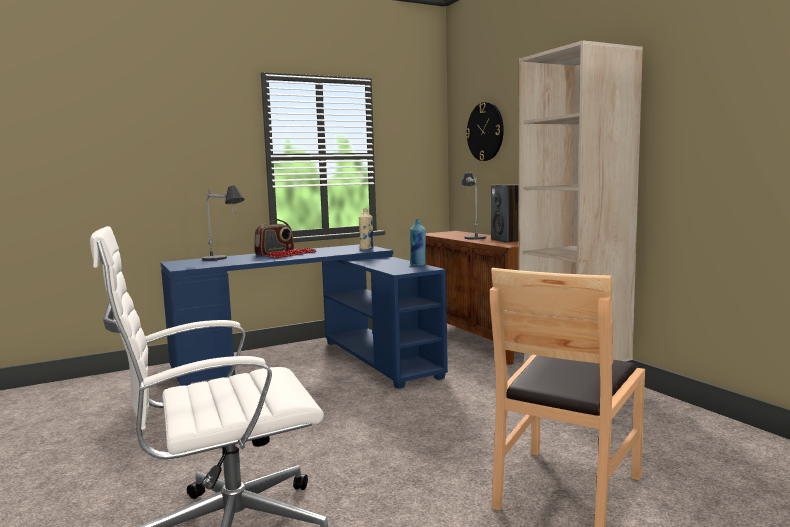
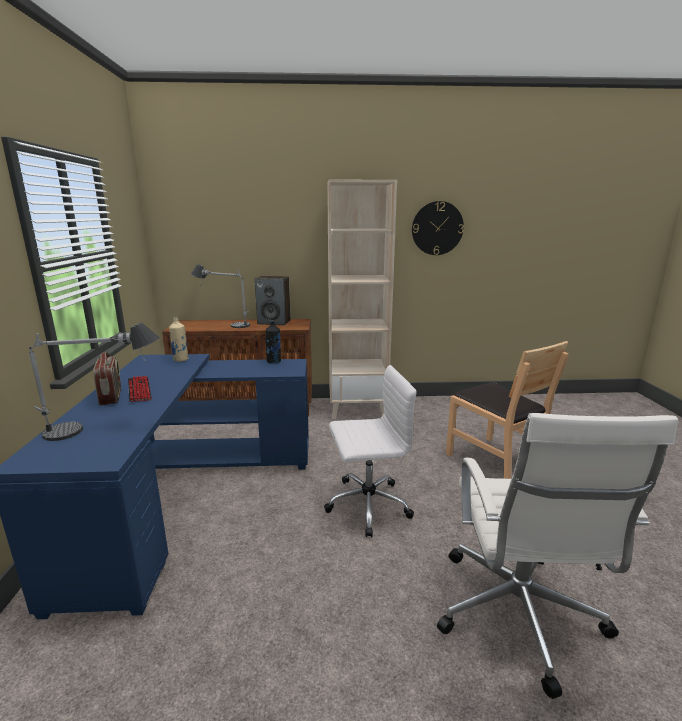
camera: 65 degrees left, 10 degrees up
(362, 427) = (366, 505): none -> white office chair
(418, 265) = (274, 361): blue bottle -> black bottle
(485, 131) = (212, 227): wall clock -> wall clock (437, 228)

